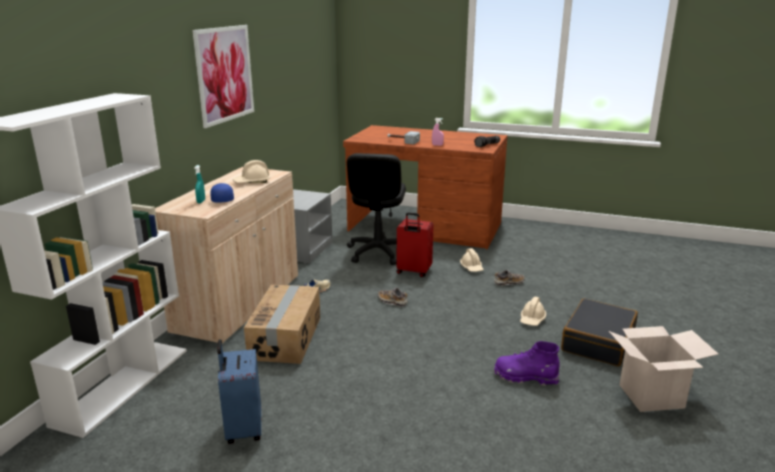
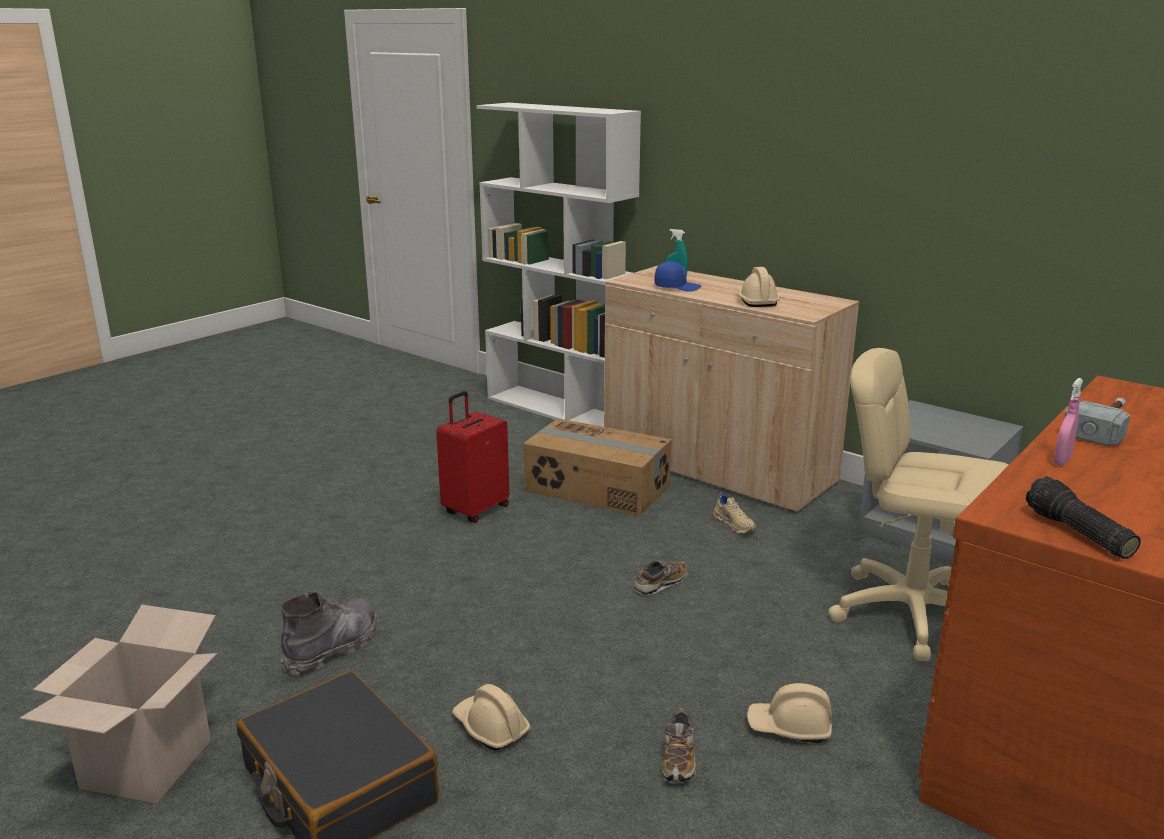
camera: 110 degrees right, 0 degrees up
(224, 74) = (869, 134): picture -> none
(243, 430) = (429, 454): blue suitcase -> none
(378, 252) = (910, 613): black office chair -> beige office chair
(413, 272) = (787, 635): red suitcase -> red suitcase (475, 510)
(525, 377) = (333, 648): purple boot -> grey boot

